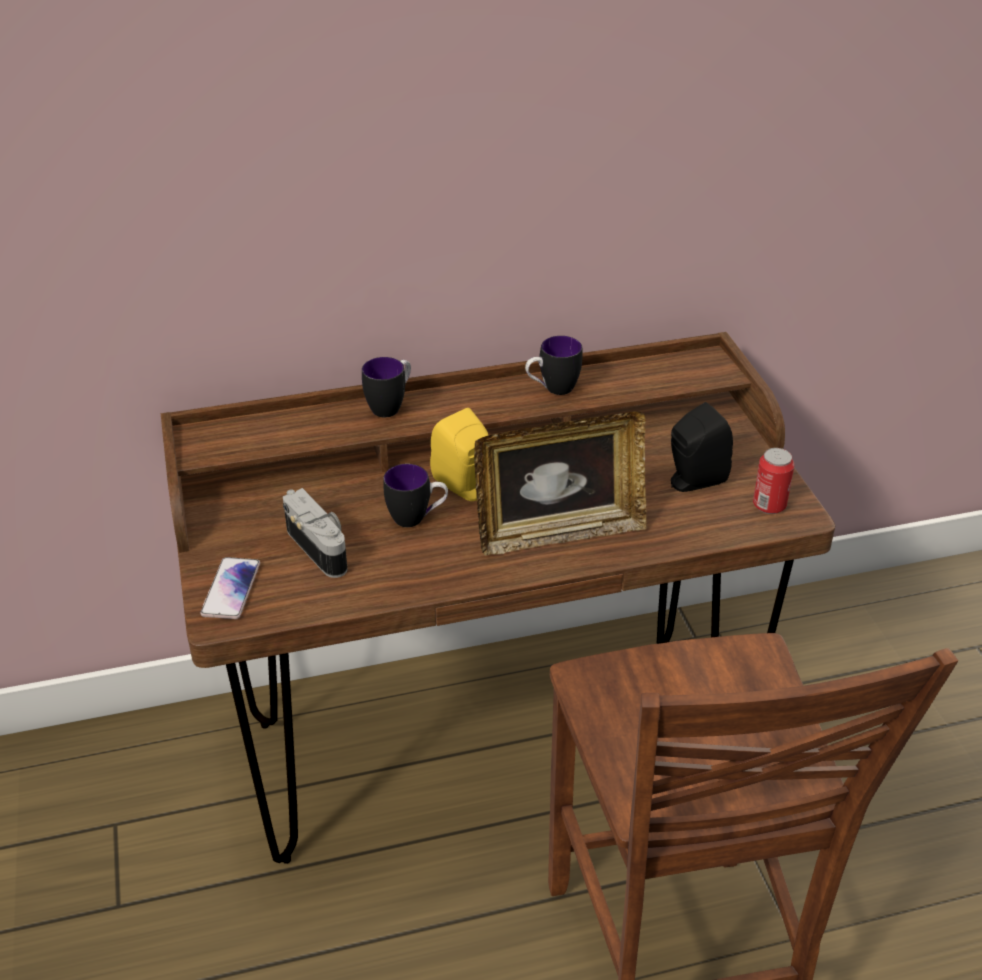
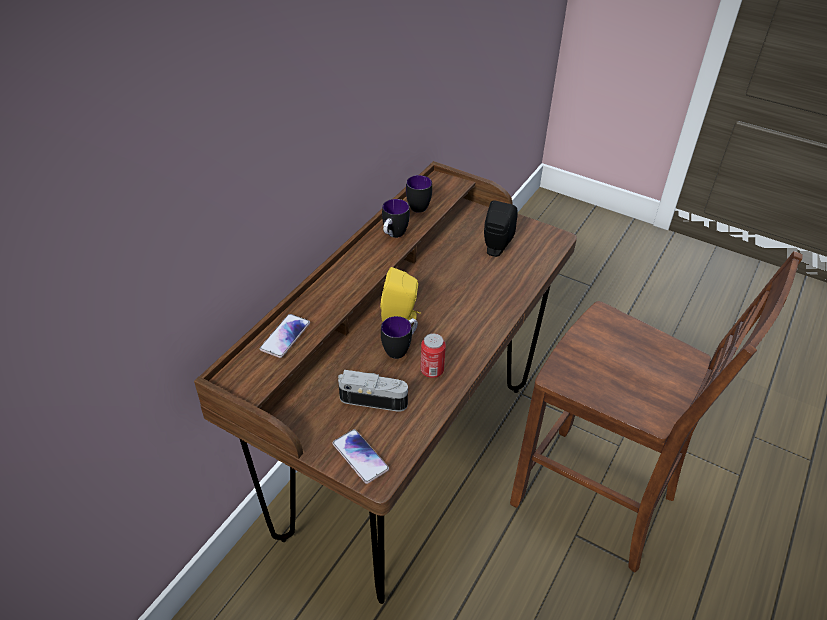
camera: 45 degrees left, 5 degrees up
(294, 424) = (285, 336): none -> phone
(391, 406) = (323, 293): mug -> mug (417, 205)
(559, 532) = (475, 311): picture frame -> none
(769, 505) = (540, 240): can -> can (432, 370)

